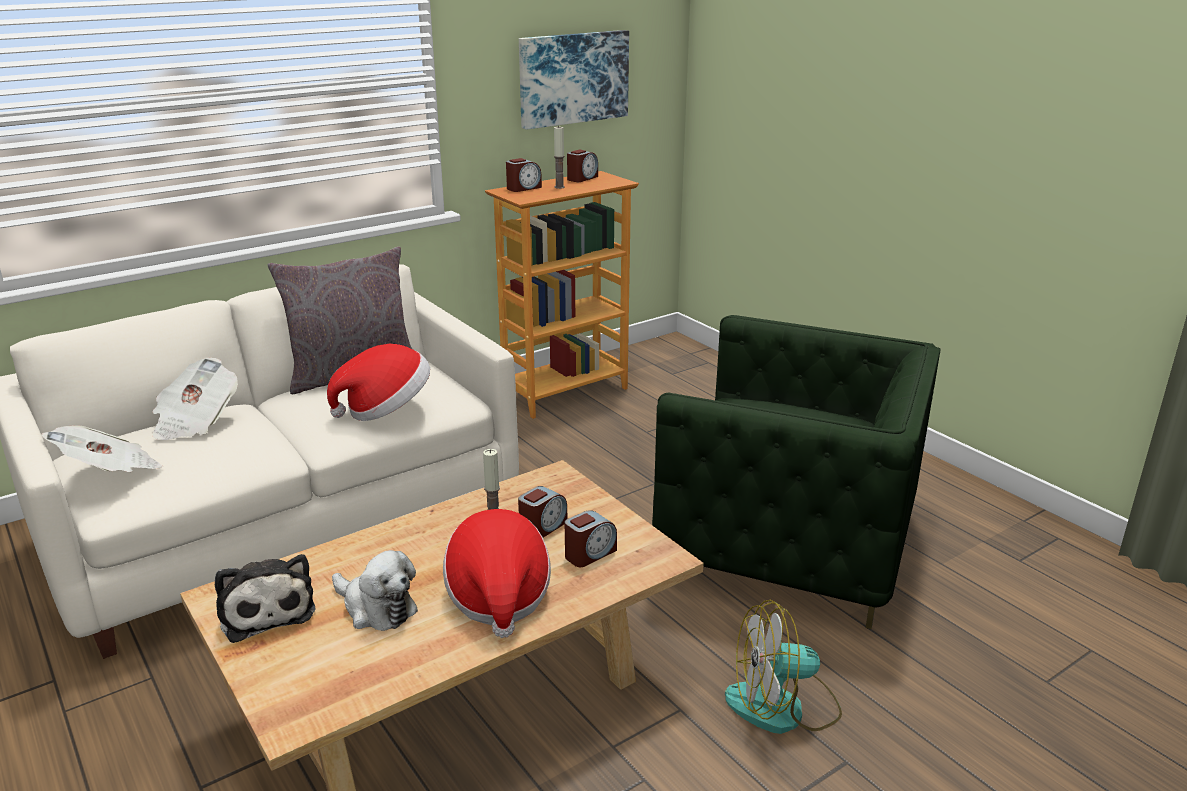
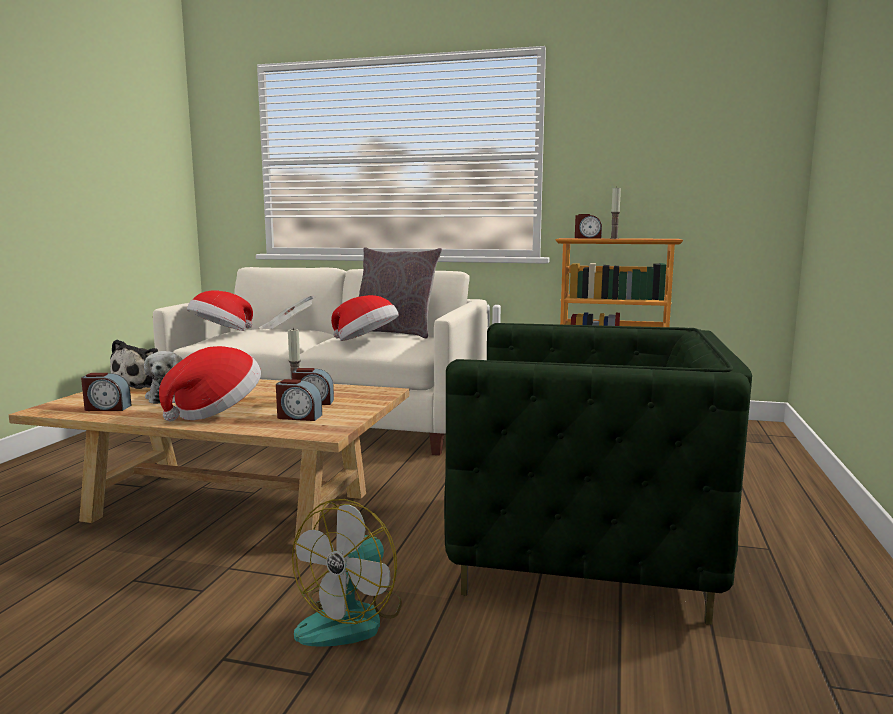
camera: 50 degrees right, 15 degrees down
(111, 472) = (220, 333): newspaper -> hat
(573, 78) = (671, 163): picture -> none
(582, 178) = (647, 238): alarm clock -> alarm clock (107, 408)
(782, 707) = (352, 618): fan -> fan turned 105 degrees counterclockwise
(788, 545) = (584, 550): green armchair -> green armchair turned 60 degrees counterclockwise

